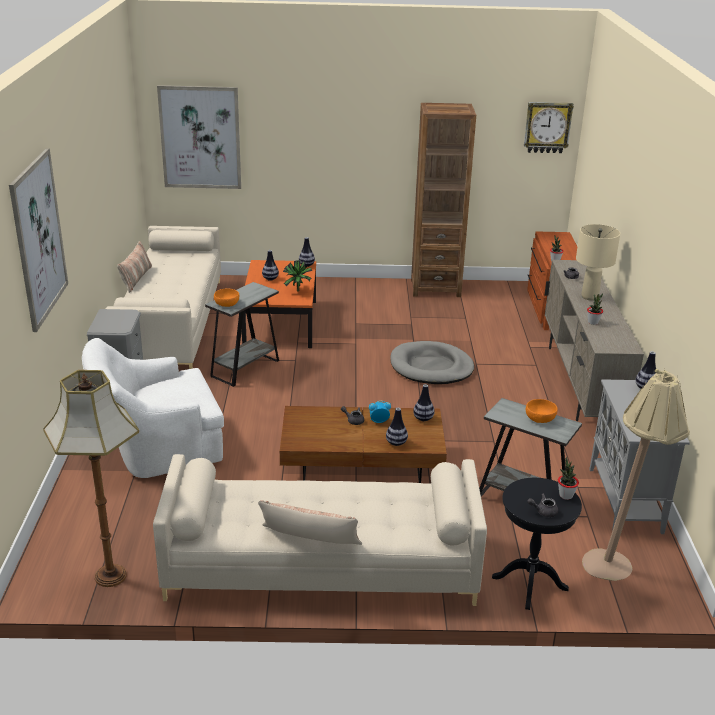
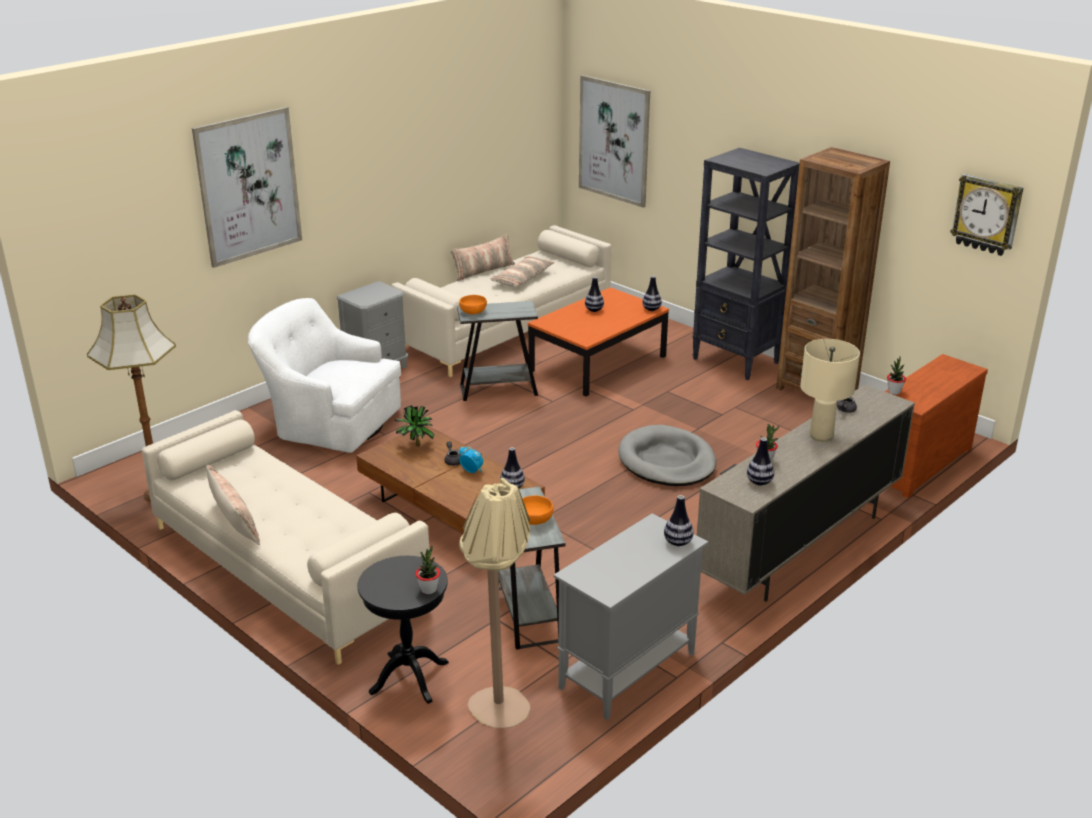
camera: 45 degrees right, 0 degrees up
(177, 274) = (522, 279): none -> pillow
(298, 291) = (596, 330): potted plant -> potted plant (415, 446)
(362, 288) = (736, 361): none -> black bookcase
(396, 443) = (452, 495): vase -> vase (759, 482)
(543, 511) = (384, 589): grey teapot -> none

